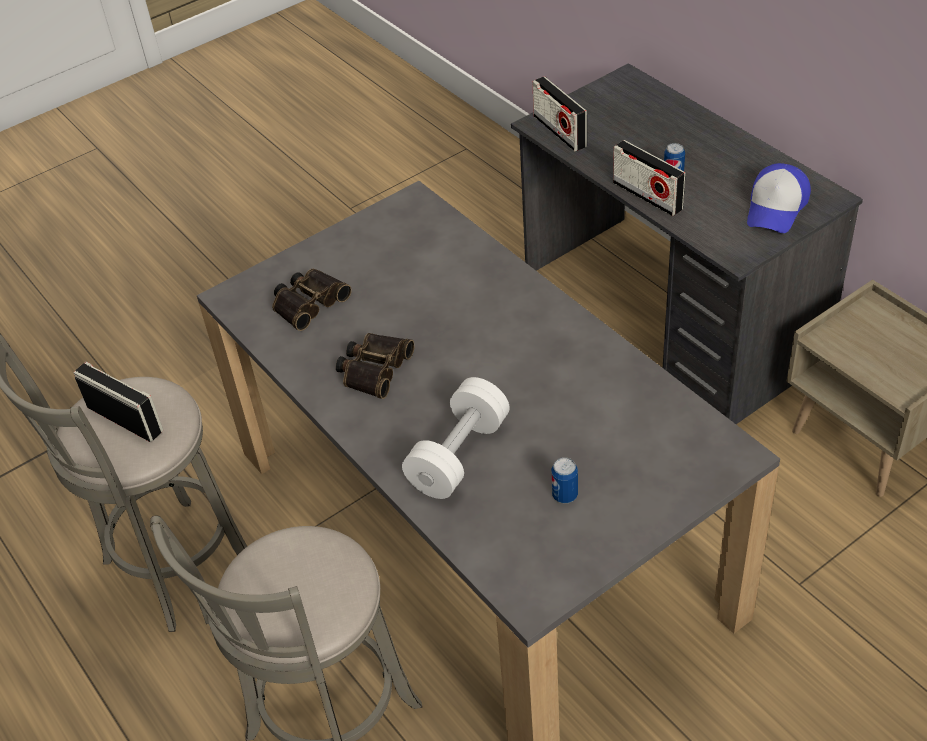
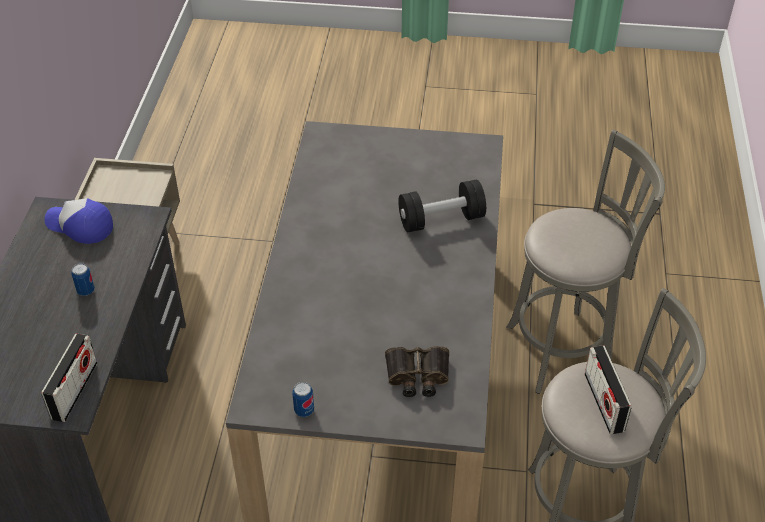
camera: 140 degrees left, 0 degrees up
(373, 369) = (429, 297): binoculars -> none
(458, 455) = (441, 219): white dumbbell -> black dumbbell
(565, 495) = (416, 170): can -> can (304, 410)
(647, 196) = (121, 291): radio -> none
(776, 208) = (80, 226): cap -> cap turned 135 degrees counterclockwise

